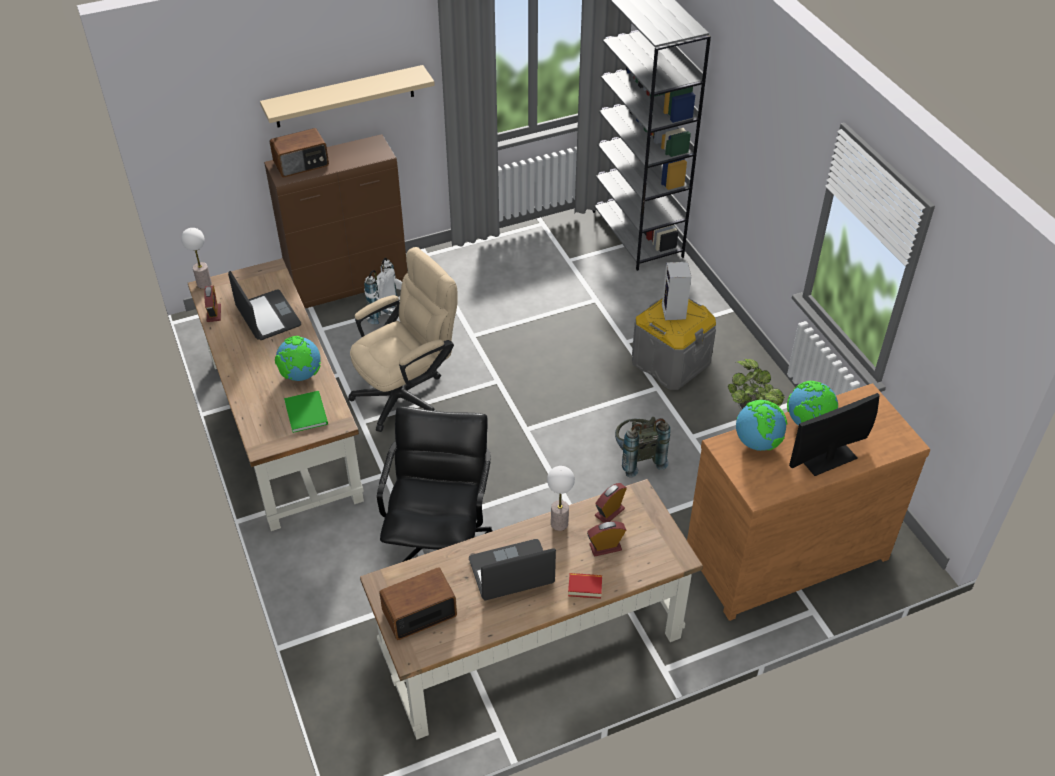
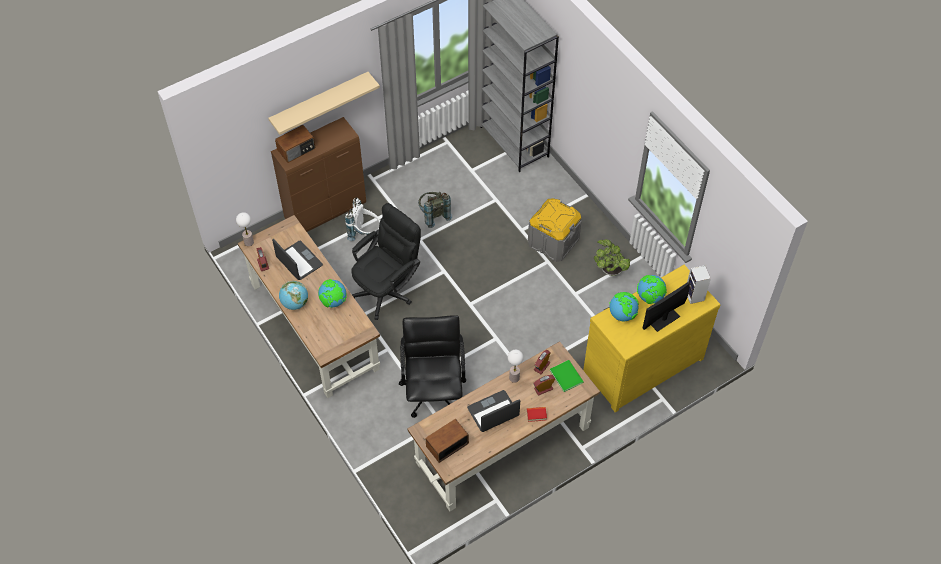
camera: 10 degrees left, 10 degrees up
(241, 370) = (295, 303): none -> globe
(307, 411) = (345, 326): green book -> green book (566, 375)
(407, 393) = (387, 289): beige office chair -> black office chair
(637, 458) = (543, 314): grey backpack -> grey backpack (433, 215)
(674, 312) = (554, 215): speaker -> speaker (695, 296)
(783, 552) = (641, 364): brown dresser -> yellow dresser

